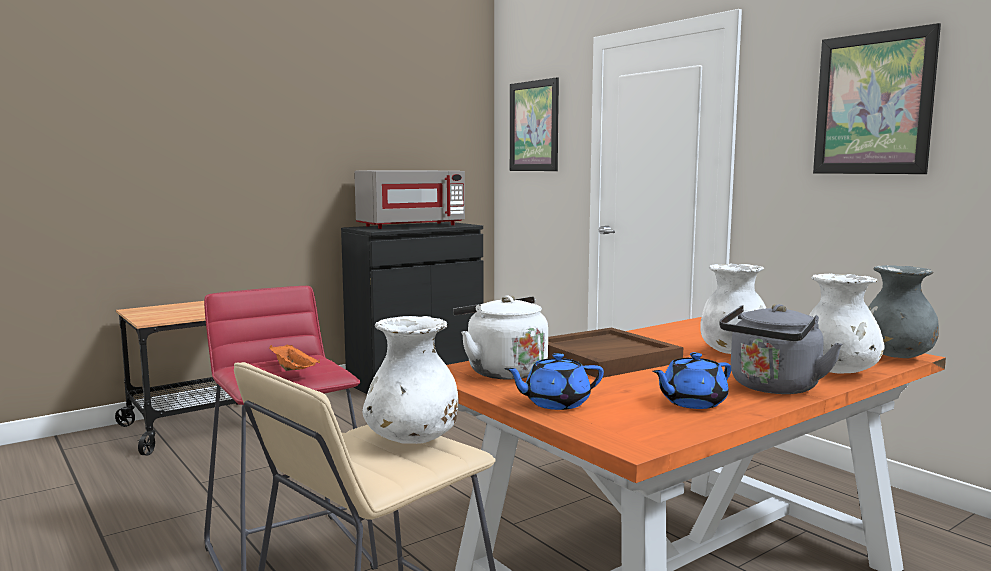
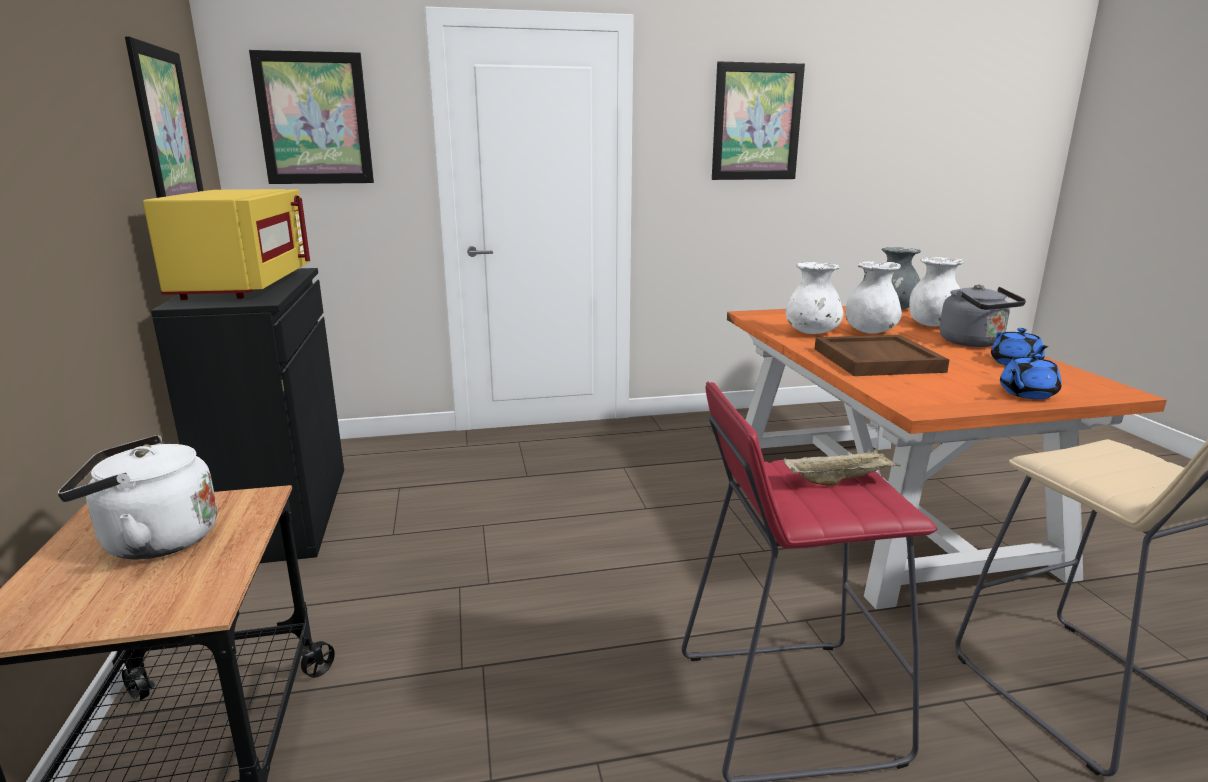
camera: 65 degrees left, 10 degrees up
(294, 371) = (839, 481): orange tray -> beige tray
(410, 226) = (243, 286): grey microwave -> yellow microwave
(413, 440) = (1100, 456): white vase -> white vase (812, 333)
(420, 135) = (167, 129): none -> picture
(502, 371) = (922, 393): white kettle -> white kettle (153, 542)
(555, 403) = (1026, 394): blue teapot -> blue teapot turned 45 degrees clockwise

